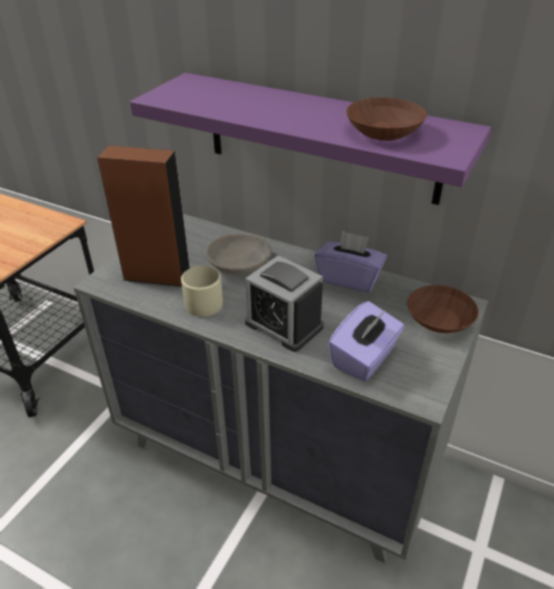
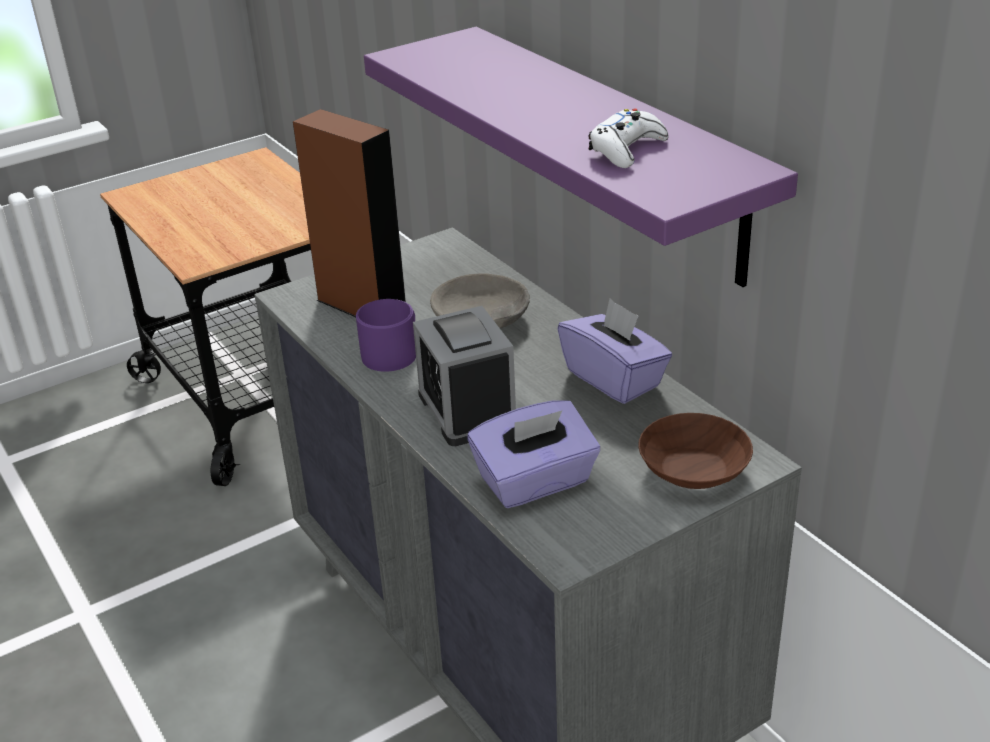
camera: 30 degrees right, 5 degrees down
(205, 301) = (394, 352): beige mug -> purple mug
(382, 131) = (626, 149): brown bowl -> white game controller

